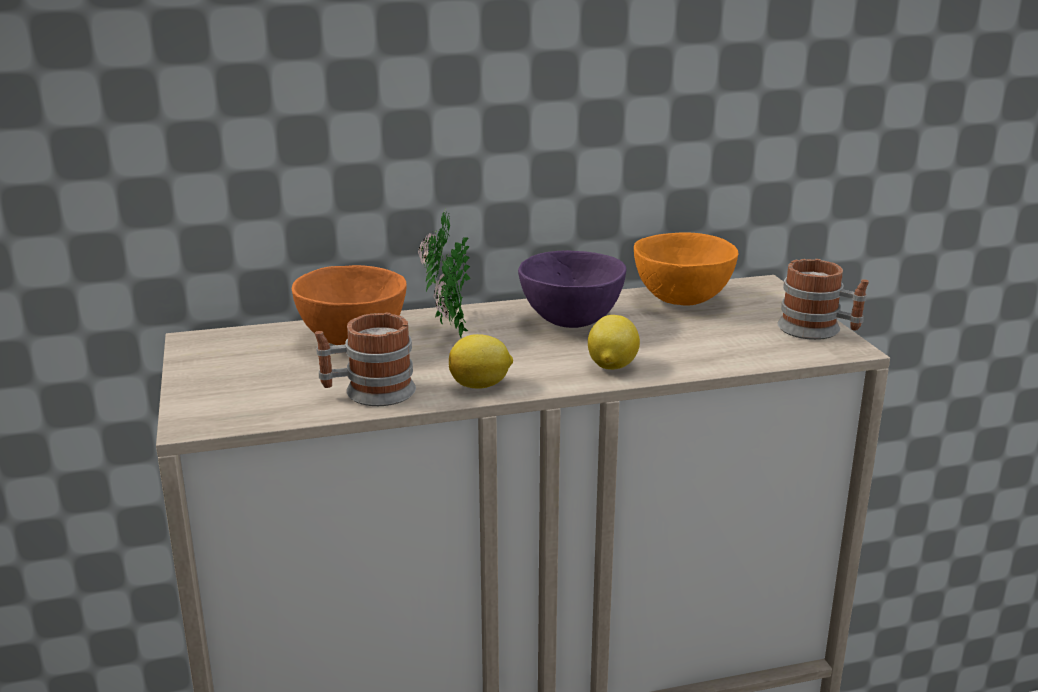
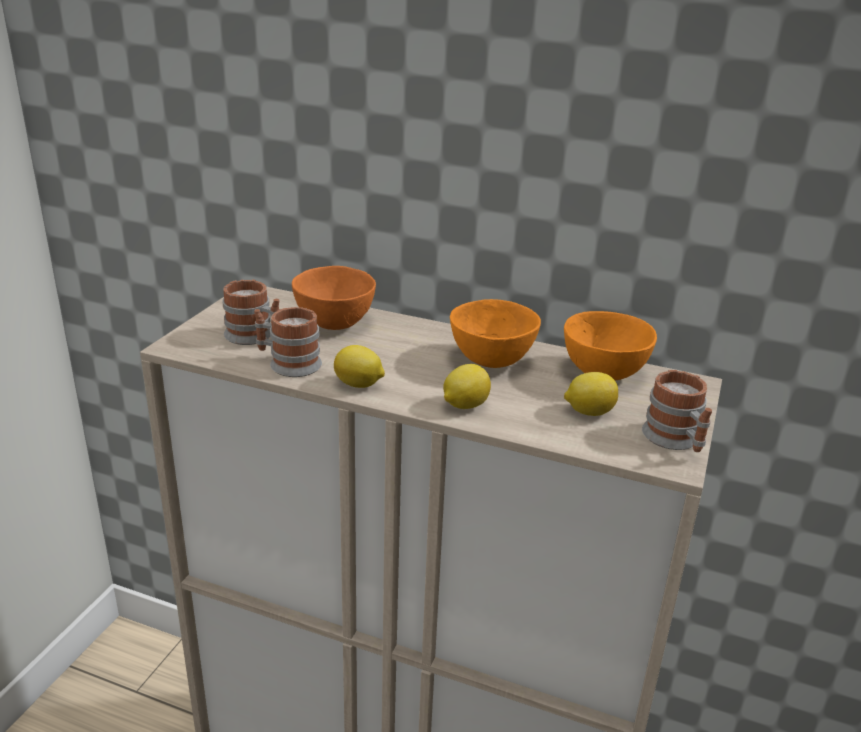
camera: 35 degrees right, 5 degrees up
(282, 381) = (255, 337): none -> mug
(449, 330) = (401, 337): potted plant -> none
(570, 322) = (490, 361): purple bowl -> orange bowl
(721, 334) = (588, 412): none -> lemon

